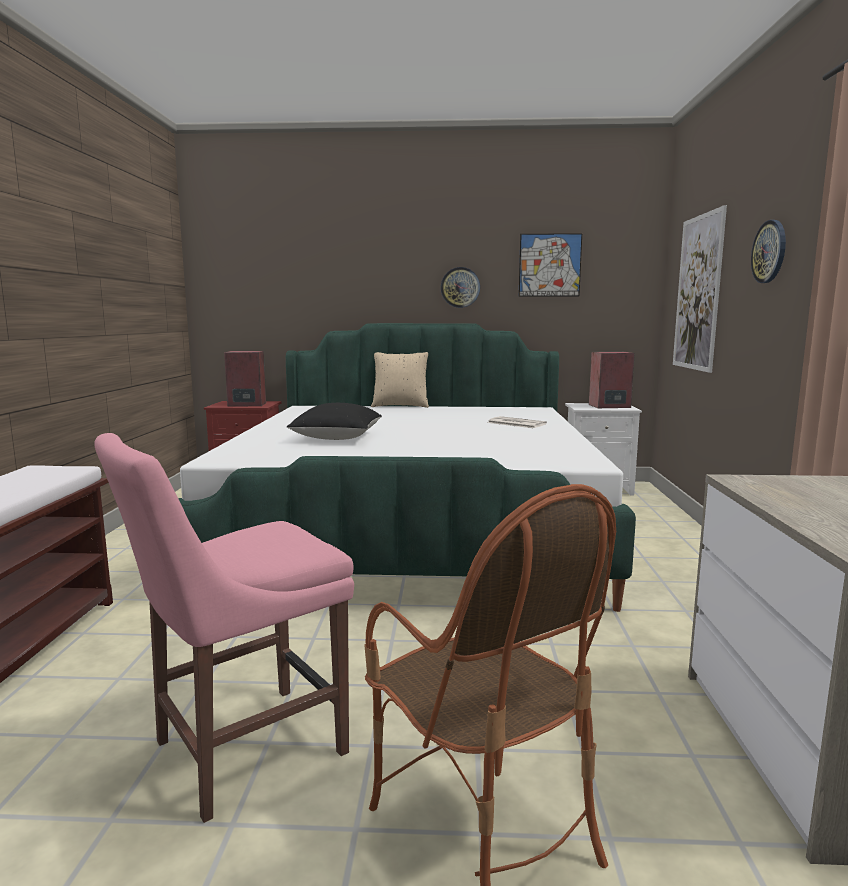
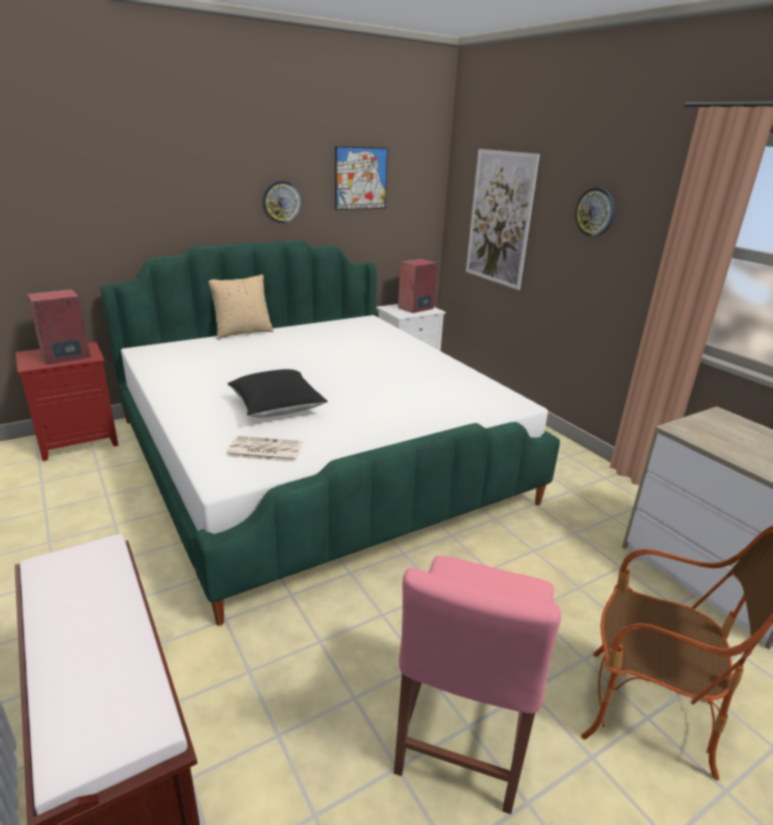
camera: 35 degrees left, 15 degrees up
(515, 423) = (386, 350): newspaper -> newspaper (263, 450)

